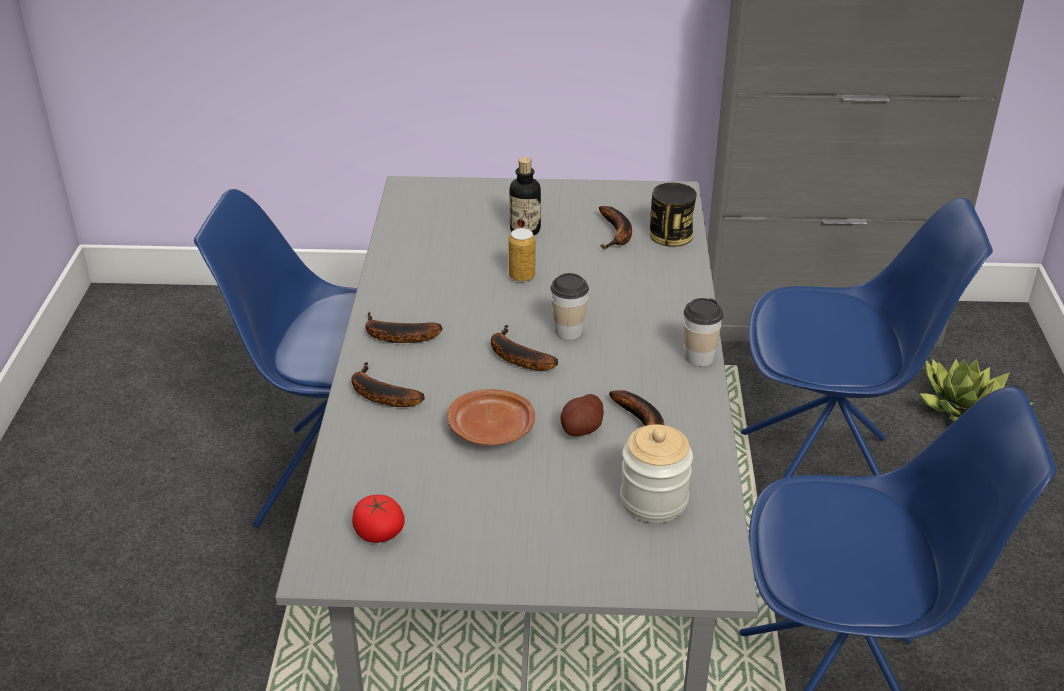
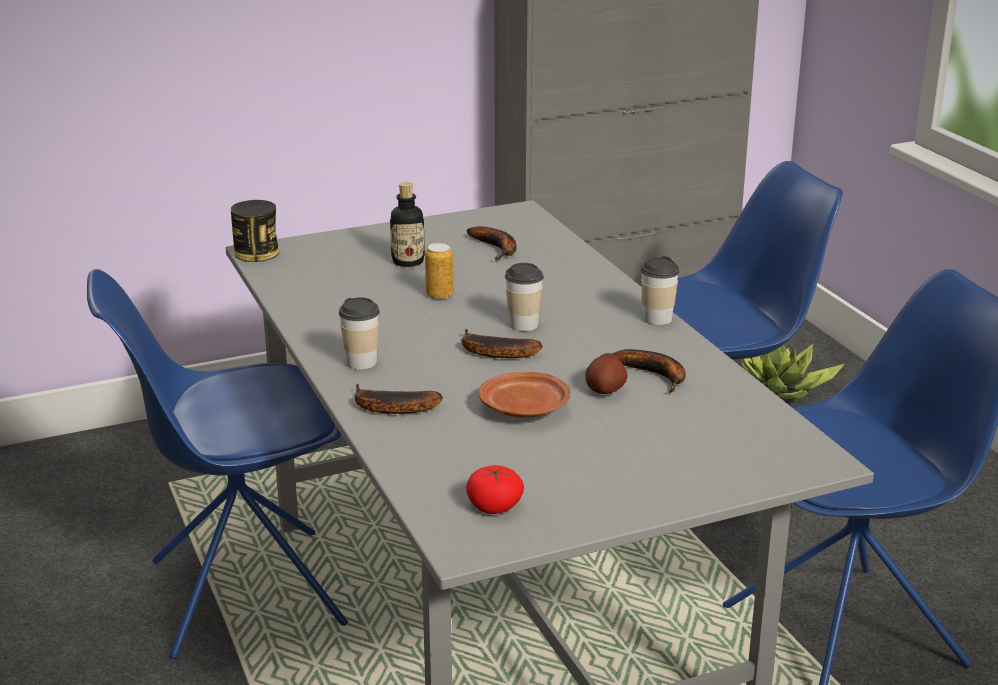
camera: 25 degrees left, 10 degrees down
(396, 336) = (361, 362): banana -> cup
(654, 500) = (717, 422): jar -> none
(671, 235) = (547, 240): can -> can (256, 253)

